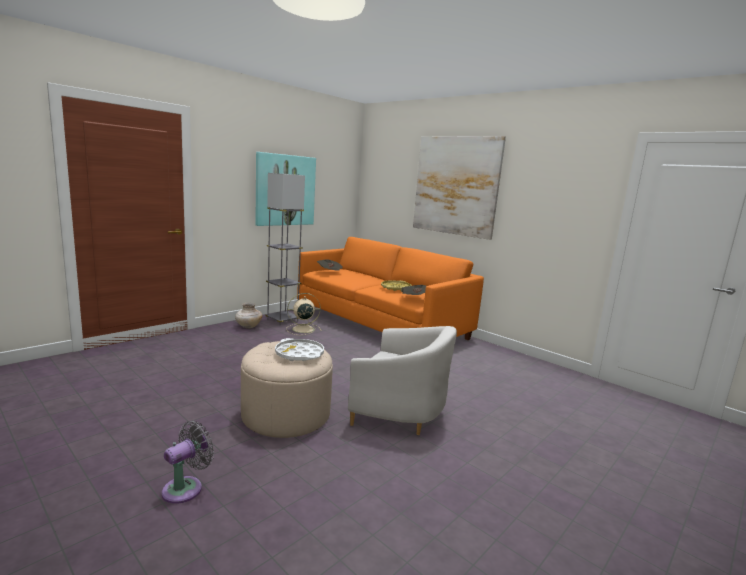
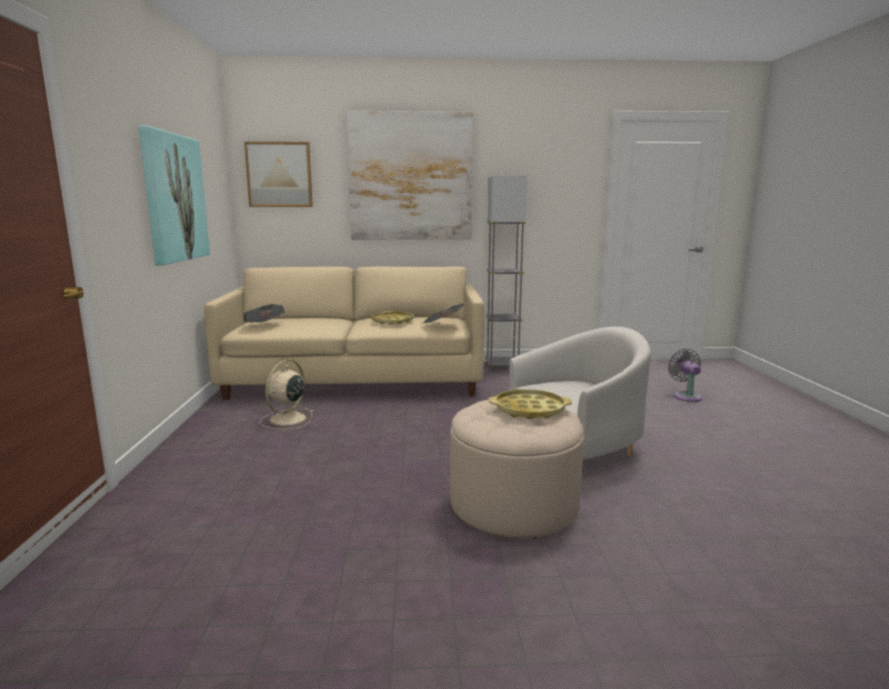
camera: 45 degrees left, 0 degrees up
(186, 488) = (633, 628): grey fan -> grey fan (686, 396)
(248, 326) = (204, 446): beige vase -> none
(282, 320) = (232, 420): grey floor lamp -> grey floor lamp (502, 367)
(299, 354) = (529, 410): white tray -> yellow tray
(381, 324) = (356, 380): orange sofa -> beige sofa
(382, 179) = (279, 174): none -> picture

